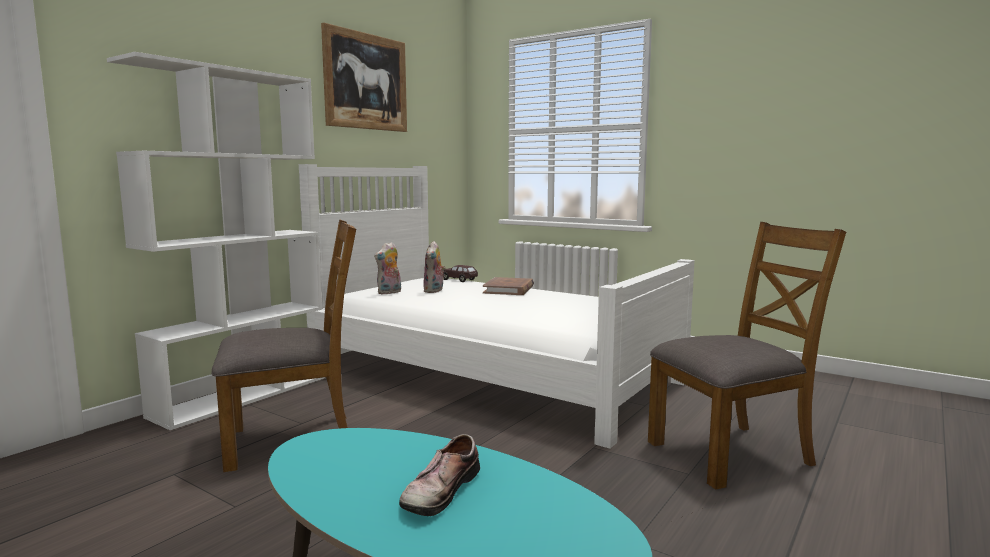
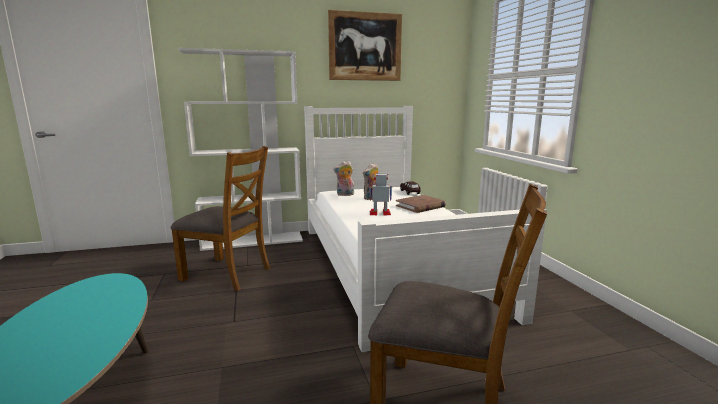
camera: 40 degrees right, 5 degrees up
(438, 490) = (65, 330): shoe -> none
(488, 301) = (380, 213): none -> toy robot

